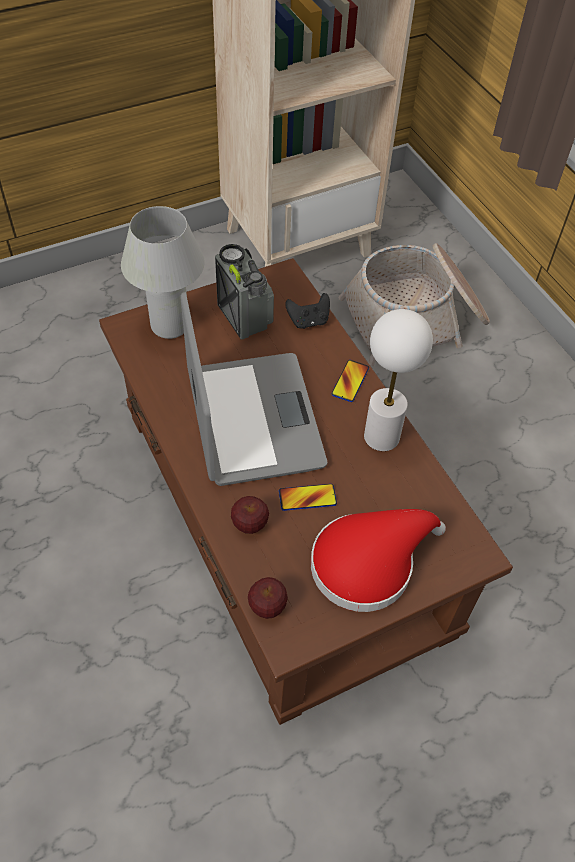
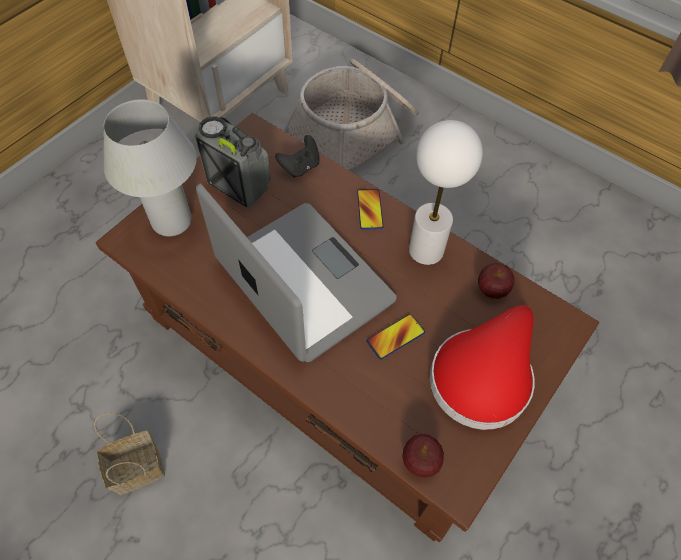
camera: 25 degrees left, 5 degrees up
(55, 538) = (139, 467): none -> basket
(249, 524) = (358, 387): apple -> apple (491, 289)

